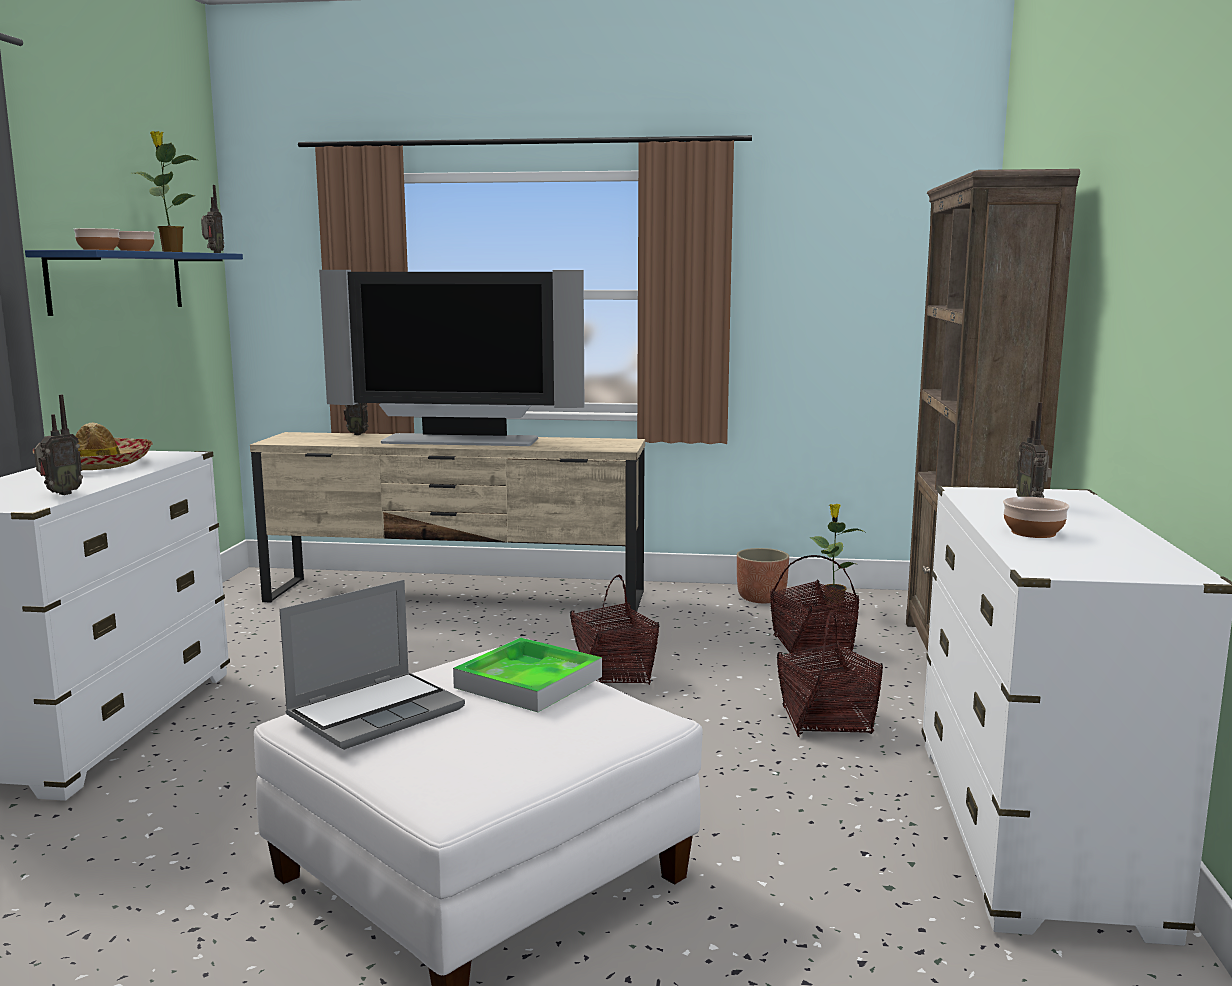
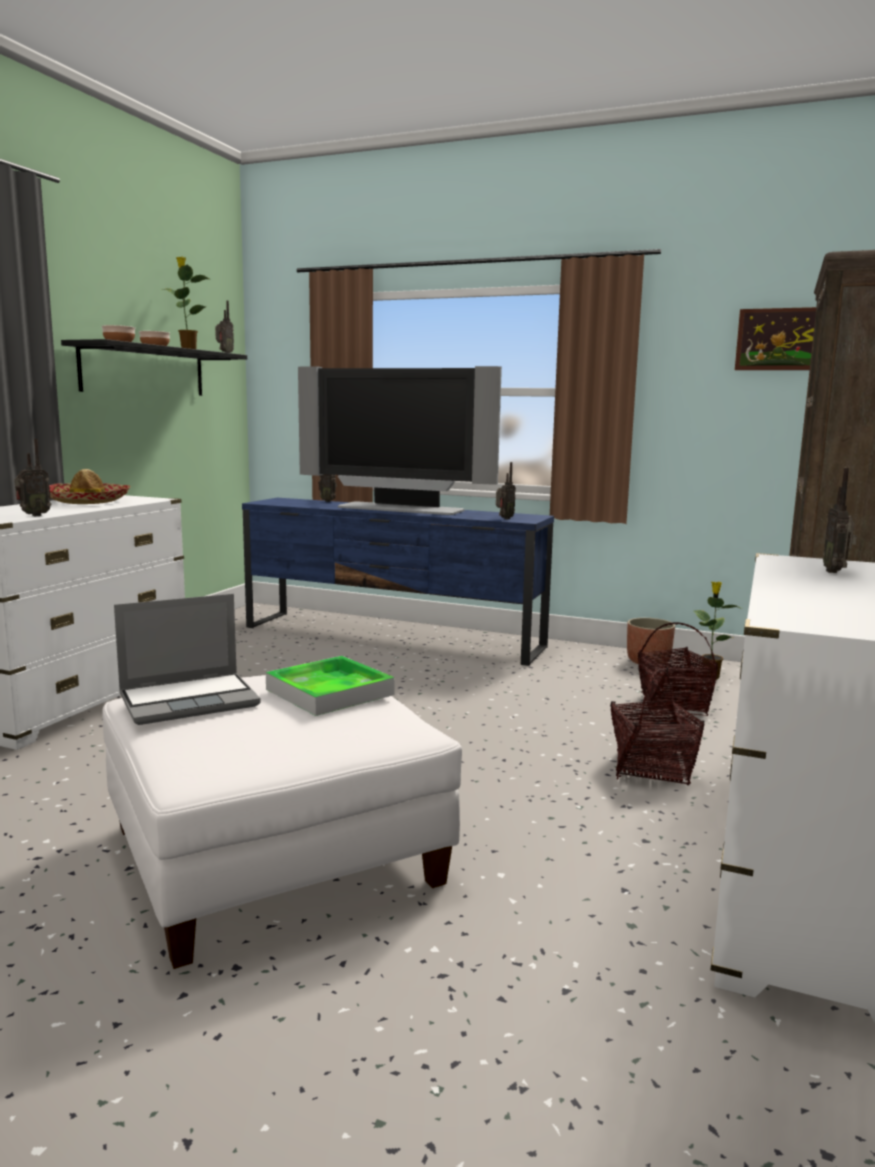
camera: 15 degrees right, 0 degrees up
(118, 281) = (144, 371): blue shelf -> black shelf
(457, 597) = (393, 637): beige tv stand -> blue tv stand
(595, 447) = (504, 519): none -> radio
(613, 673) = (483, 708): basket -> none
(879, 236) = (778, 339): none -> picture
(1034, 532) = (810, 593): bowl -> none

